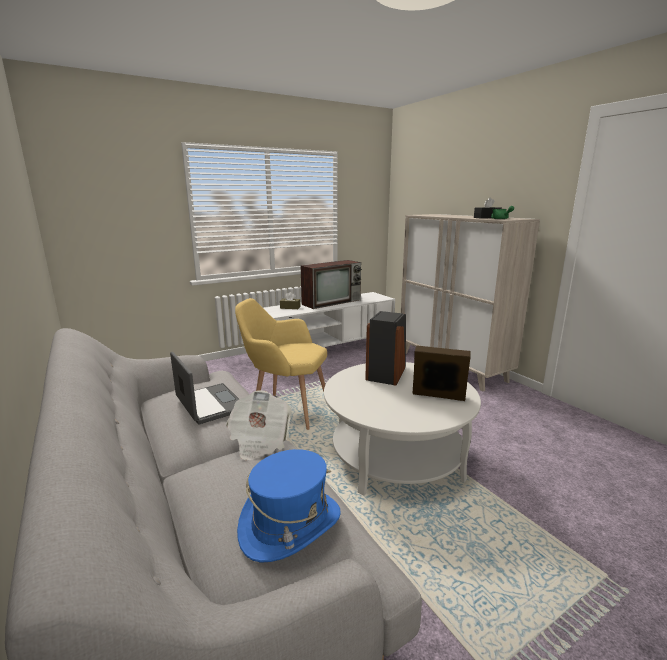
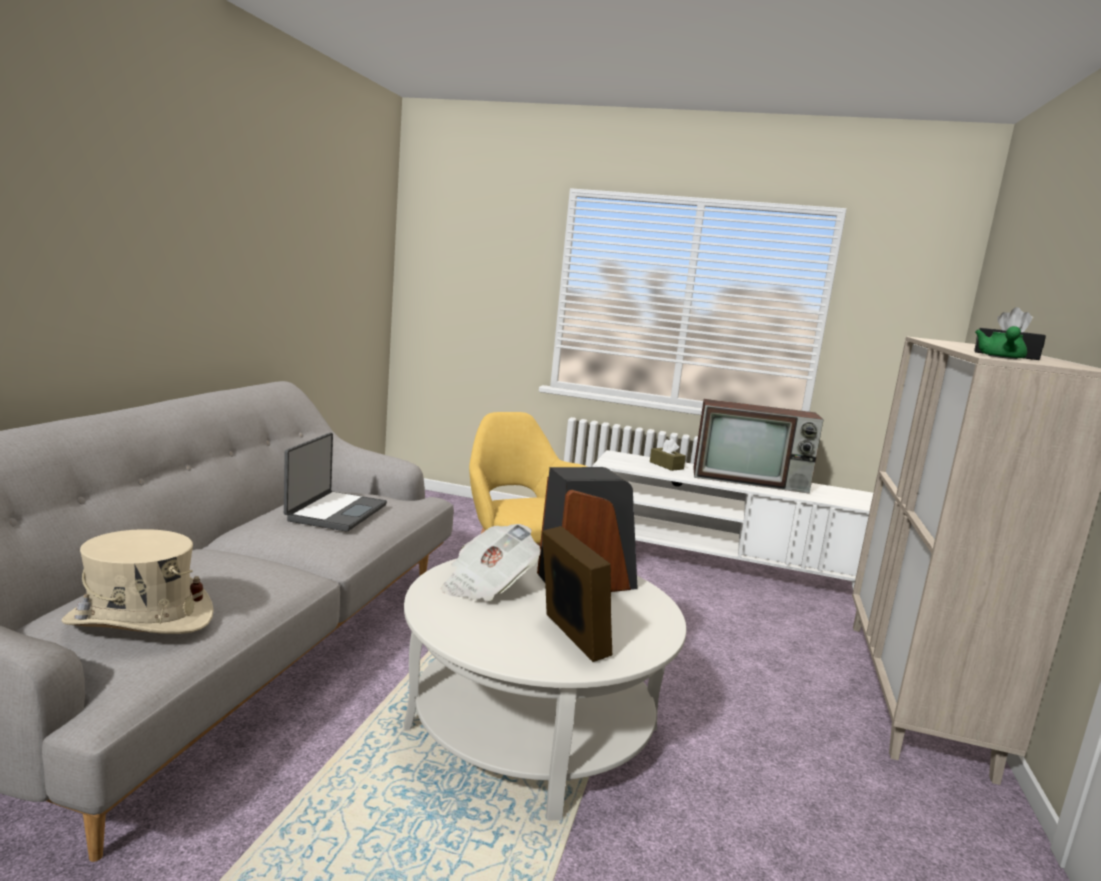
camera: 45 degrees right, 5 degrees down
(259, 440) = (292, 558): newspaper -> newspaper (487, 585)
(290, 524) = (139, 619): blue hat -> beige hat

